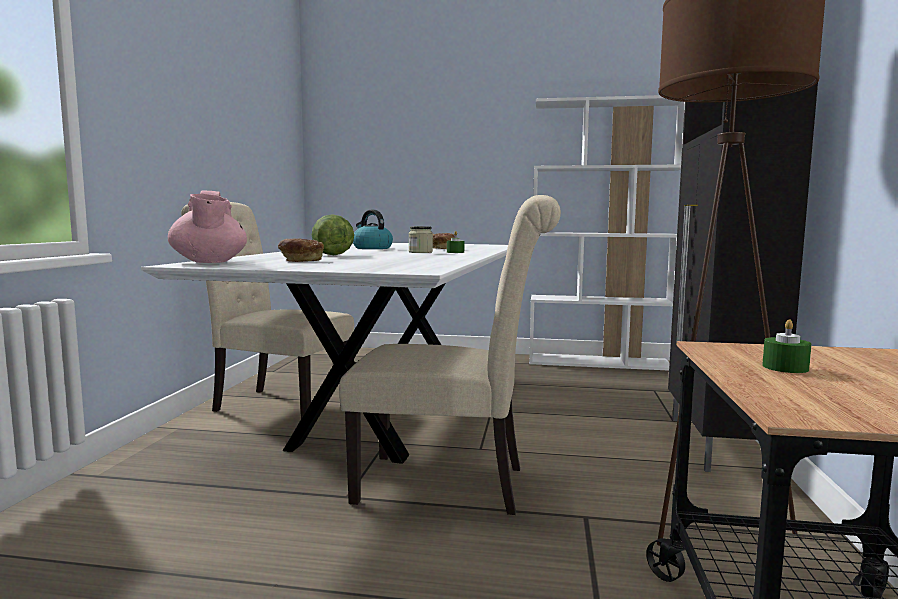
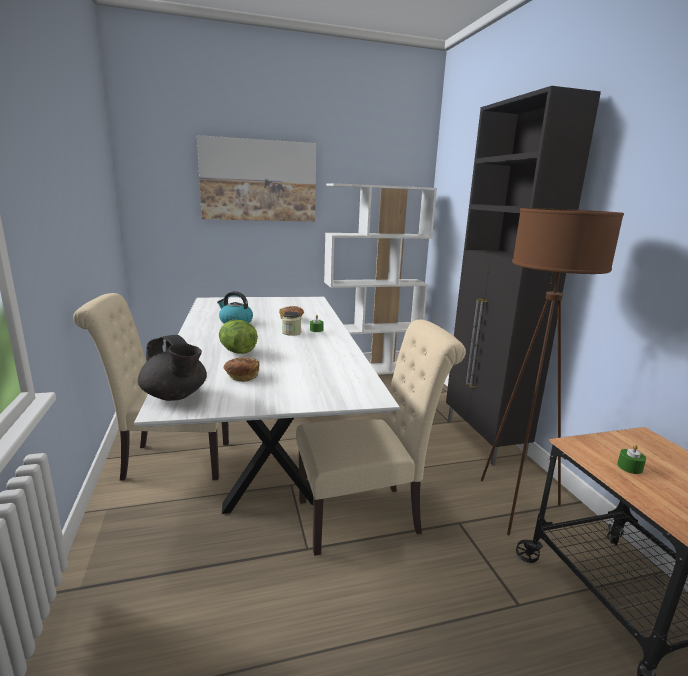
camera: 25 degrees left, 10 degrees up
(209, 262) = (175, 396): pink teapot -> black teapot
(452, 109) = (258, 181): none -> picture

